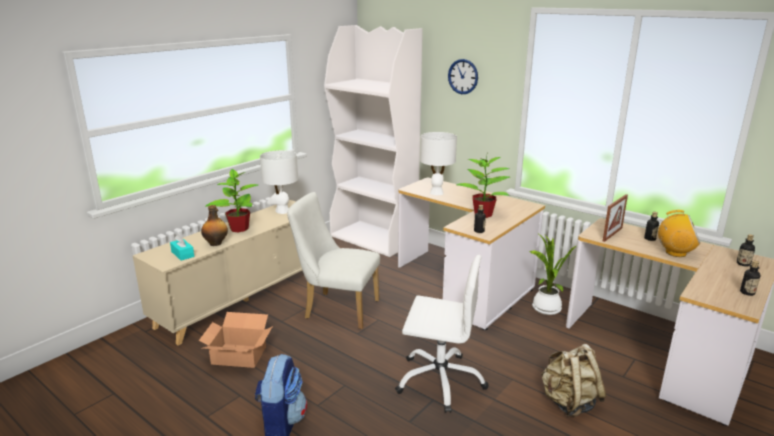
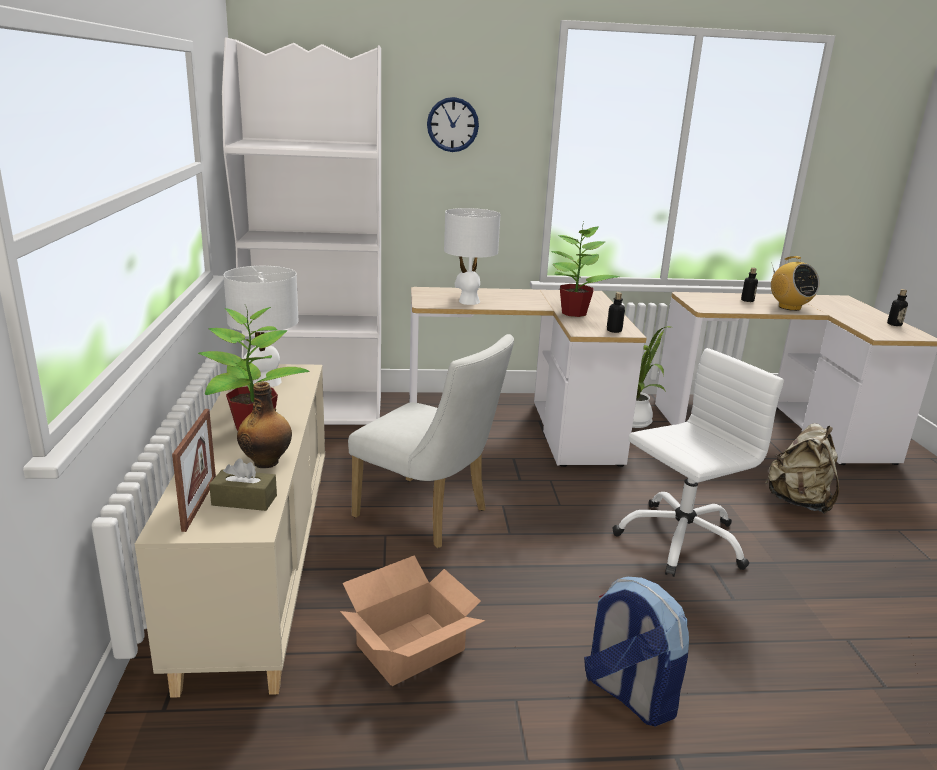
camera: 45 degrees left, 0 degrees up
(182, 254) = (244, 500): turquoise tissue box -> brown tissue box
(336, 309) = (429, 516): white chair -> white chair turned 120 degrees counterclockwise
(612, 234) = (716, 304): picture frame -> picture frame (199, 503)
(675, 253) = (789, 307): radio -> radio turned 90 degrees clockwise
(743, 264) = (840, 304): bottle -> none

